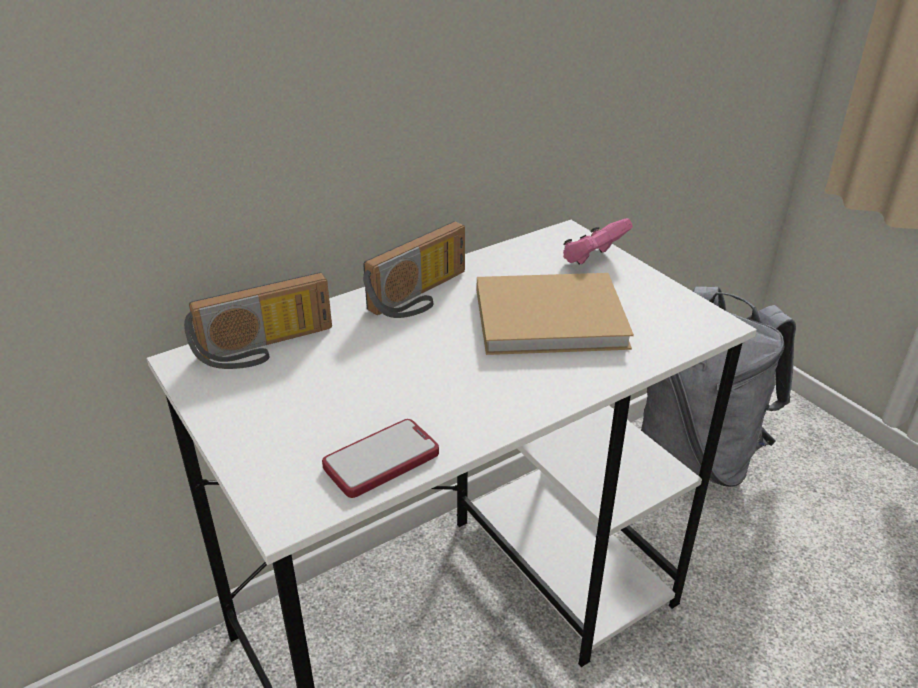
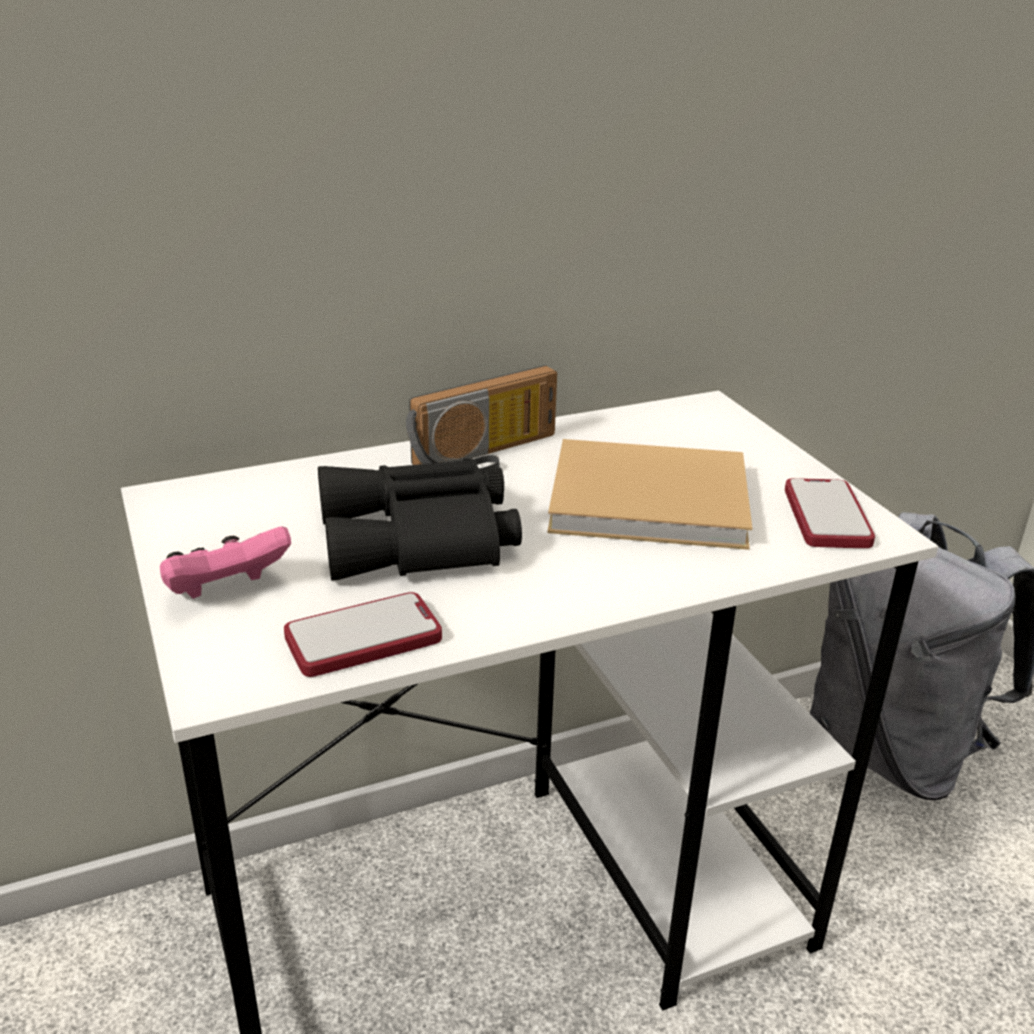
camera: 10 degrees right, 5 degrees down
(266, 348) = (268, 493): radio -> none
(396, 372) = (422, 539): none -> black binoculars
(593, 259) = (732, 438): pink game controller -> pink game controller (226, 591)
(676, 315) = (826, 516): none -> phone

